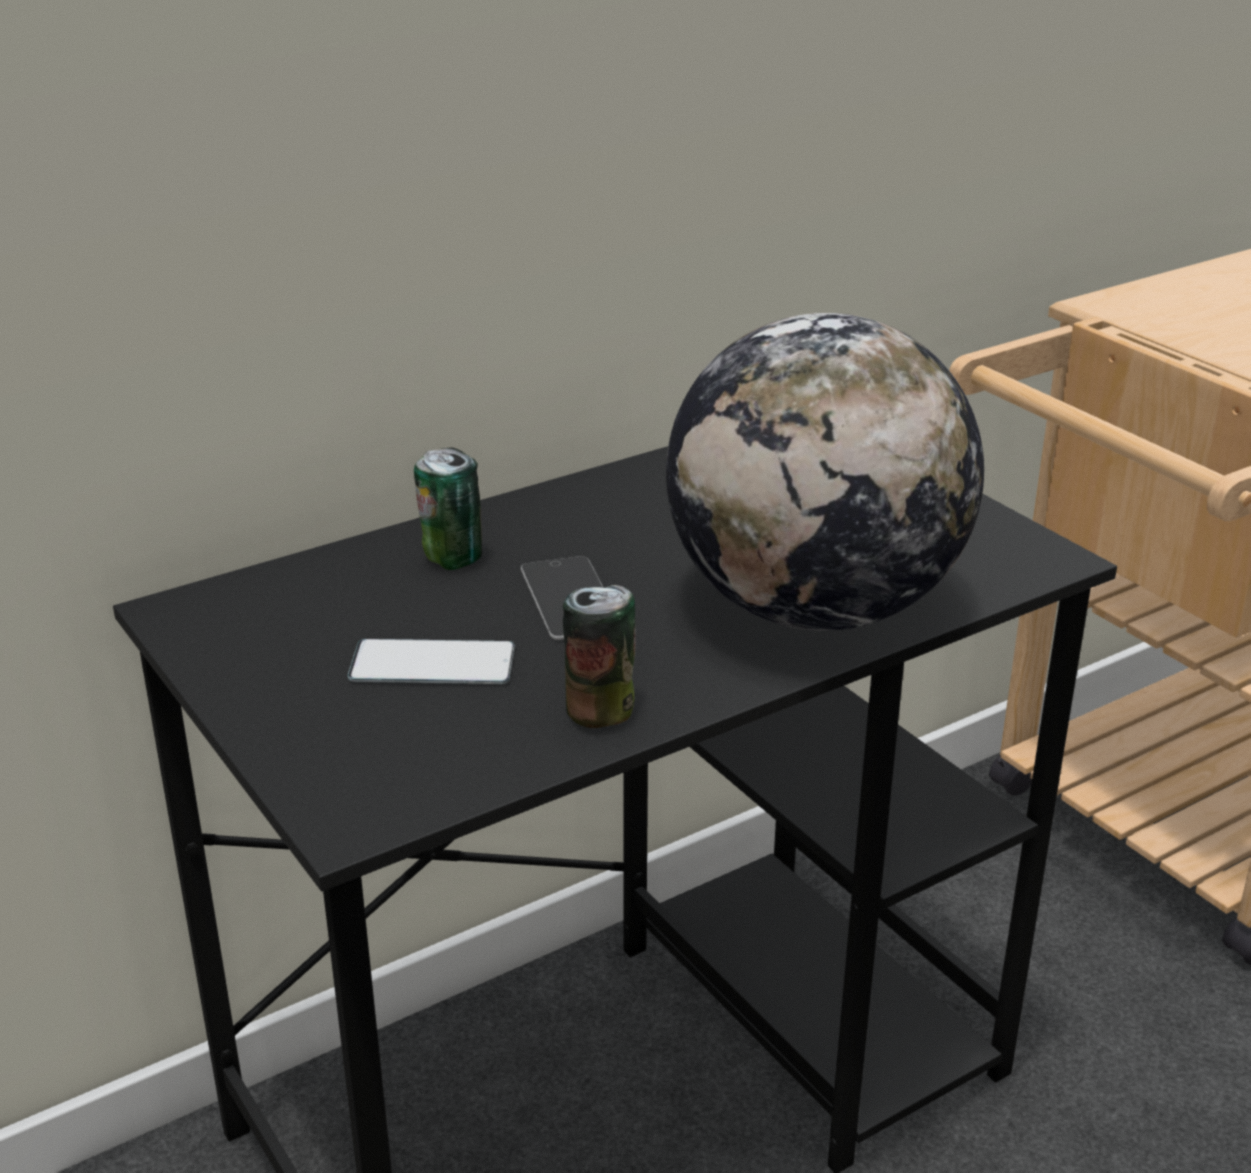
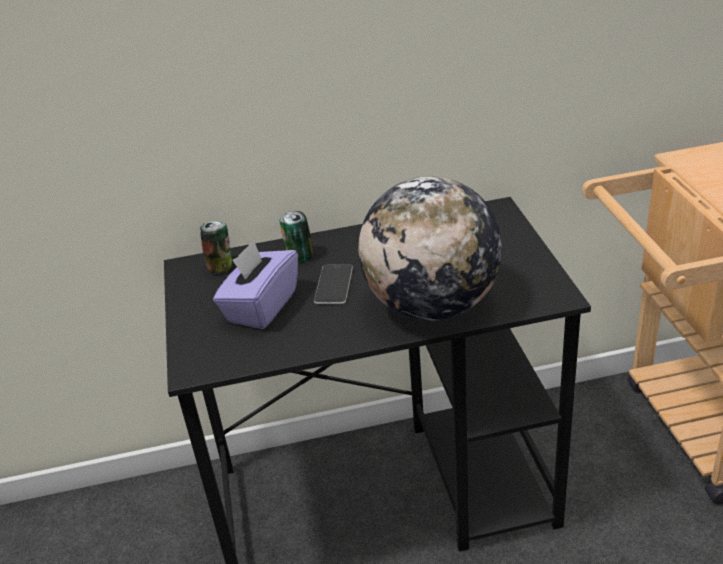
camera: 25 degrees right, 5 degrees up
(432, 664) = (261, 306): phone -> purple tissue box
(601, 711) = (311, 340): can -> can (221, 267)

